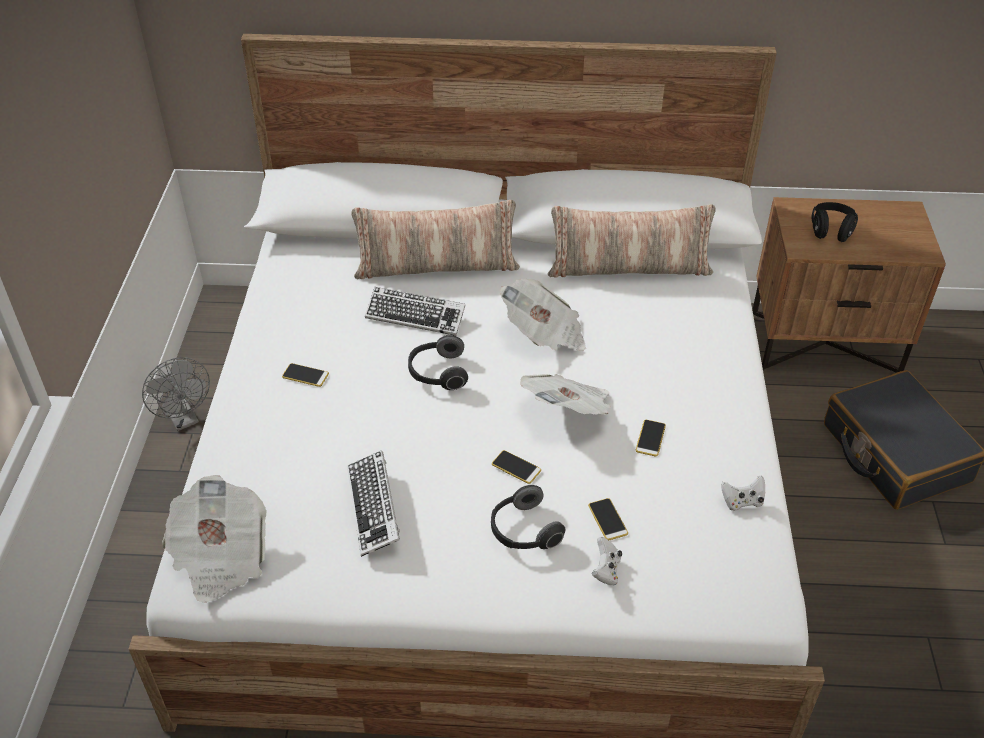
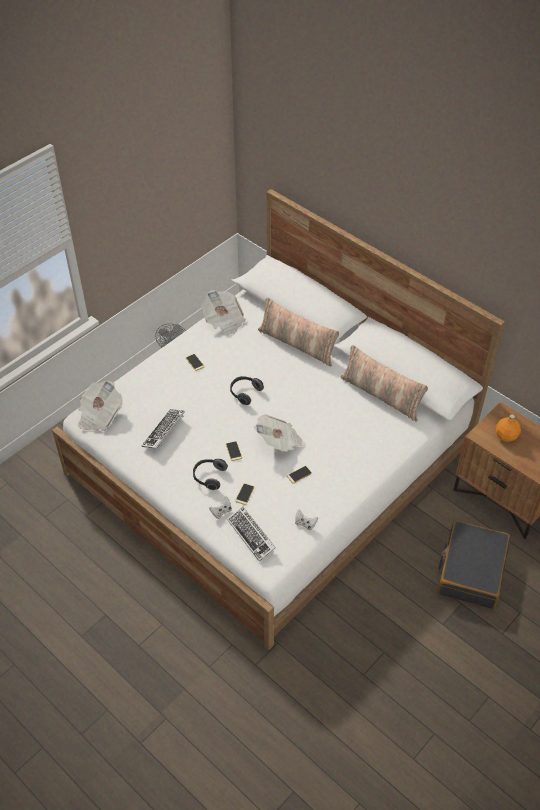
camera: 40 degrees right, 5 degrees up
(415, 316) = (263, 362): keyboard -> keyboard (251, 535)
(544, 334) = (308, 403): newspaper -> newspaper (224, 321)
(831, 231) = (506, 436): black headphones -> orange bottle

